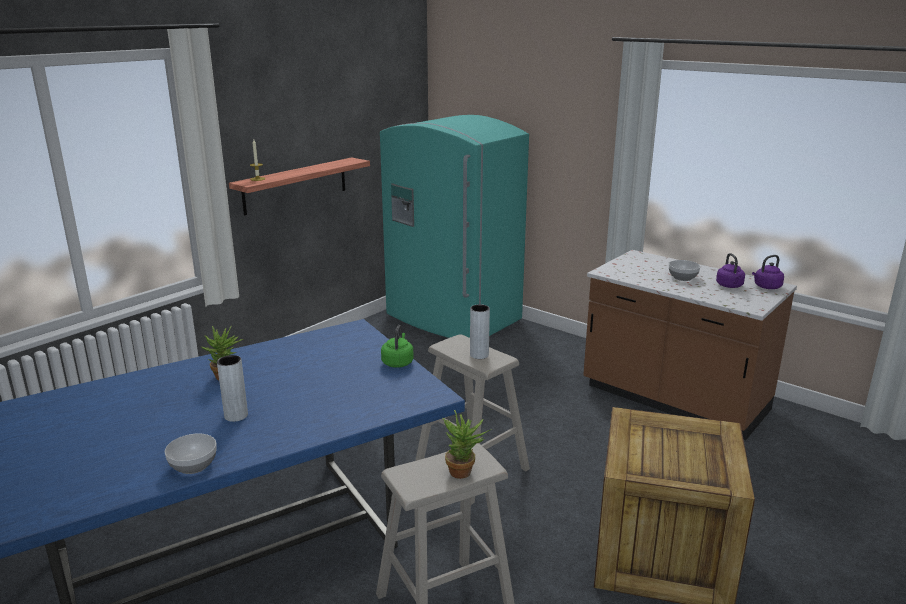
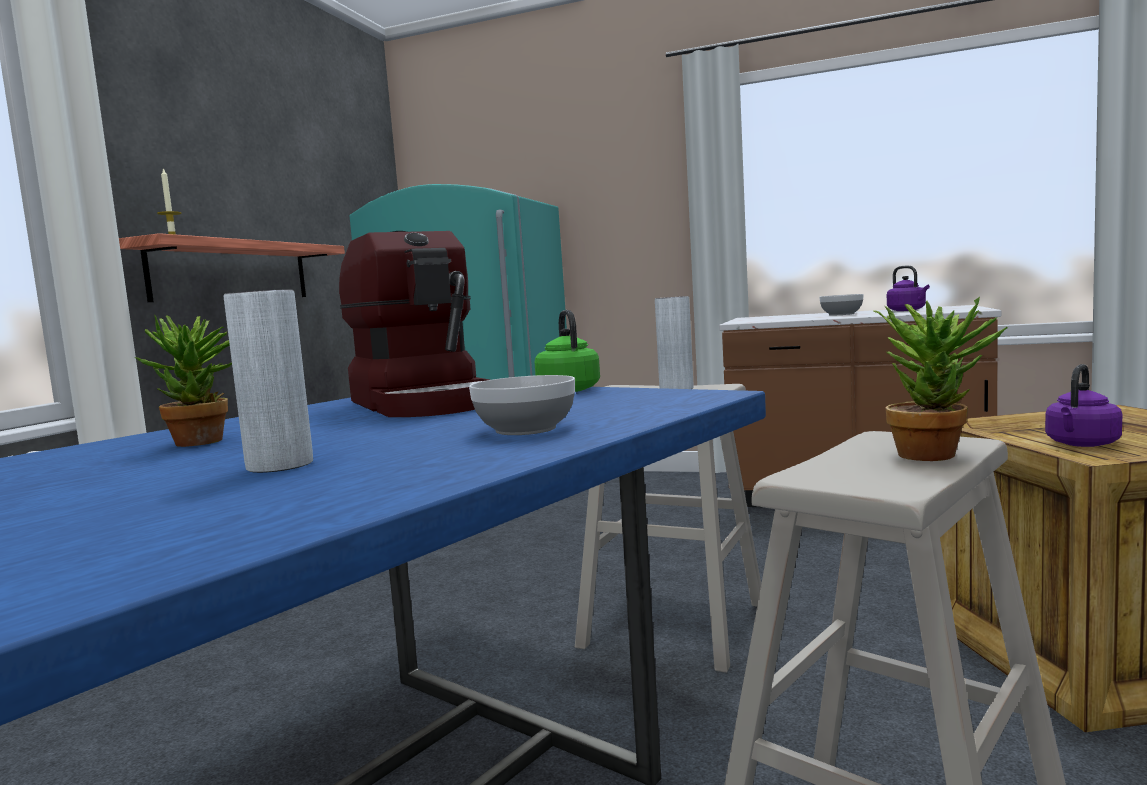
camera: 20 degrees left, 15 degrees down
(194, 465) = (213, 537): bowl -> bowl (527, 429)
(330, 357) = (424, 403): none -> coffee machine
(766, 287) = (947, 307): purple kettle -> purple kettle (1081, 444)

